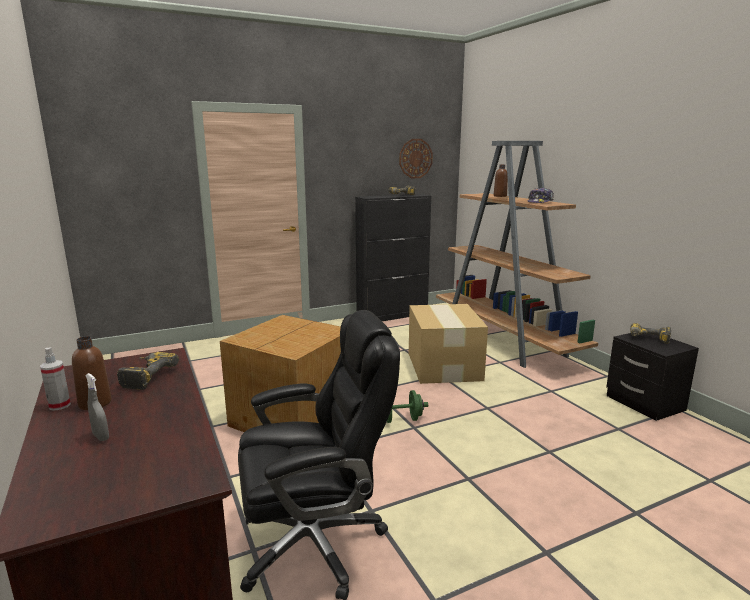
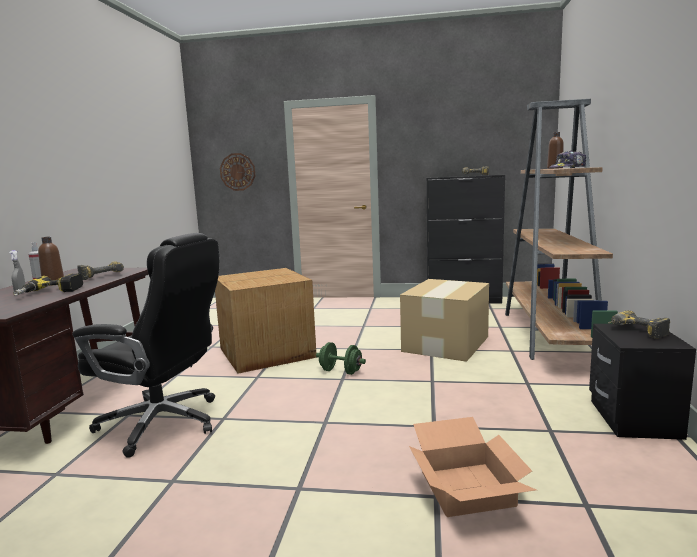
camera: 35 degrees right, 5 degrees down
(155, 425) = (50, 293): none -> power drill
(415, 158) = (498, 138): wall clock -> wall clock (237, 172)
(644, 497) = (469, 489): none -> cardboard box

